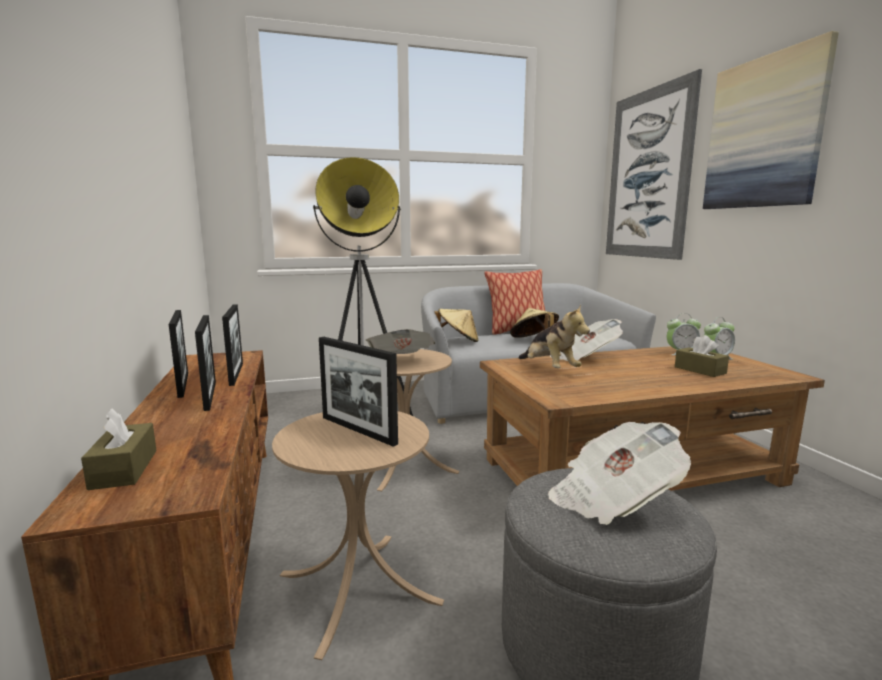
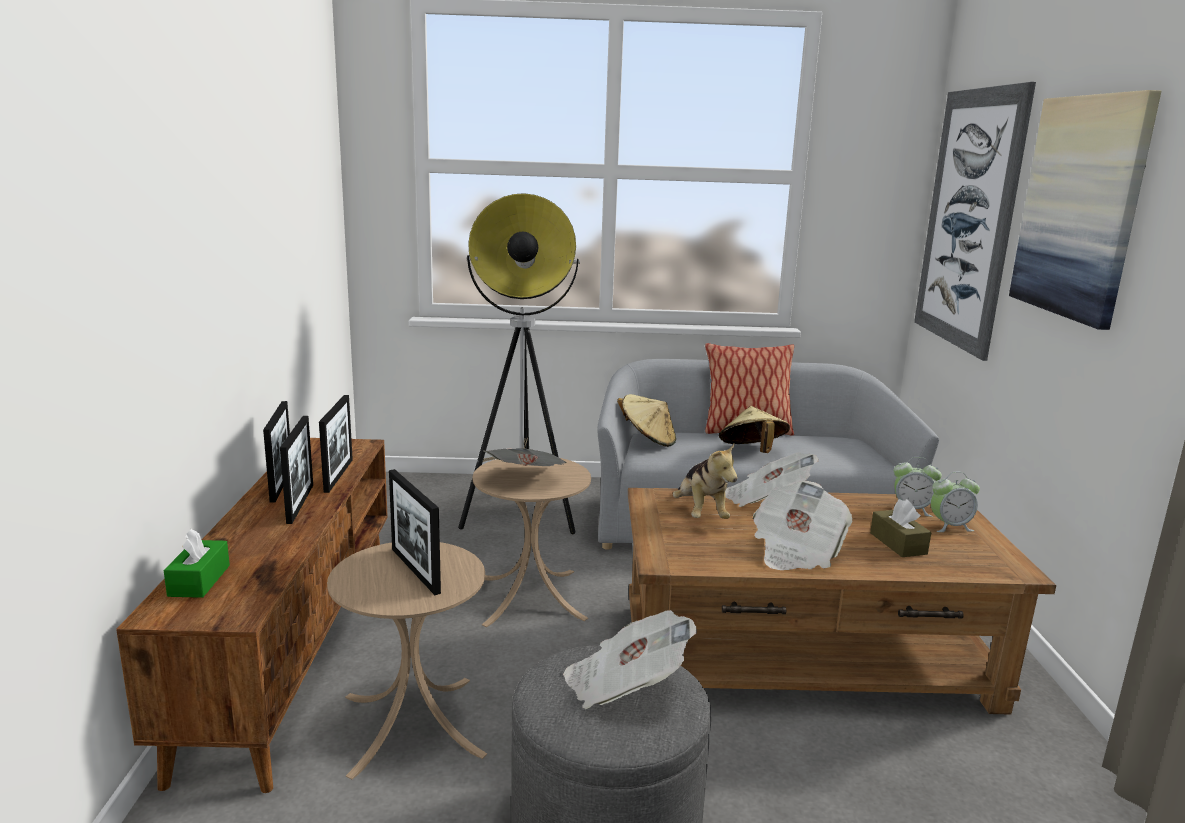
camera: 15 degrees right, 5 degrees up
(124, 469) = (199, 580): brown tissue box -> green tissue box
(642, 382) = (796, 551): none -> newspaper

